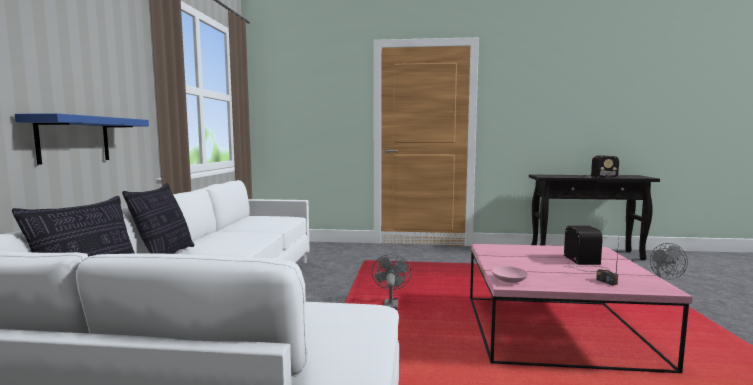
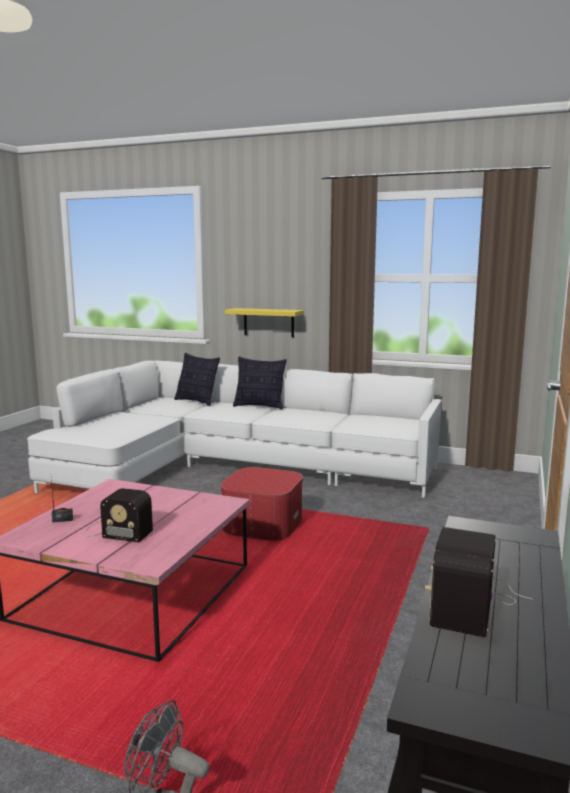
camera: 105 degrees right, 5 degrees up
(74, 139) = (268, 322): blue shelf -> yellow shelf
(390, 304) = (262, 524): grey fan -> ottoman
(509, 280) = (117, 486): pink bowl -> none

